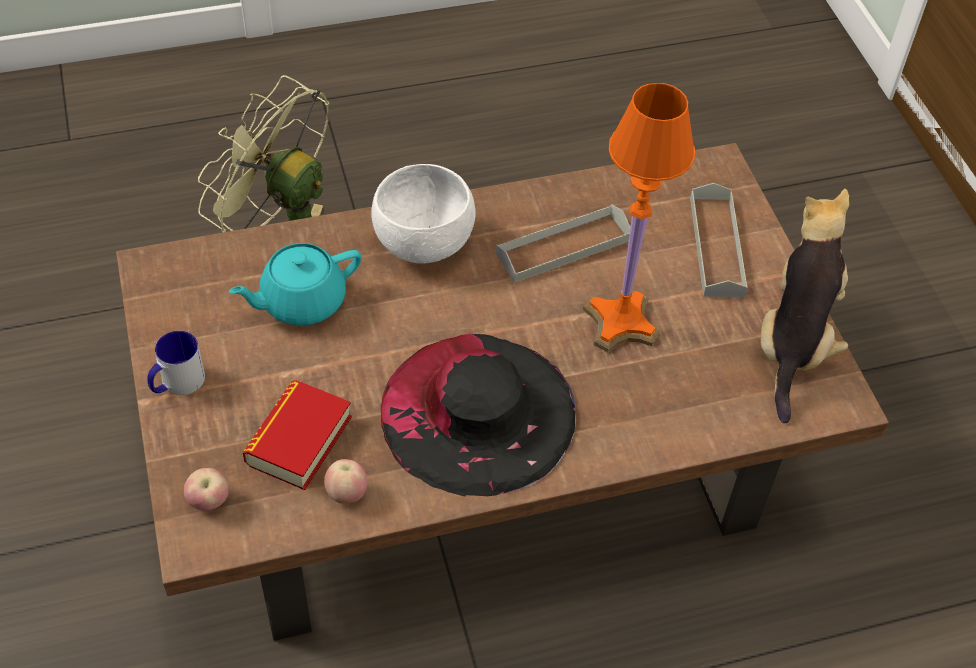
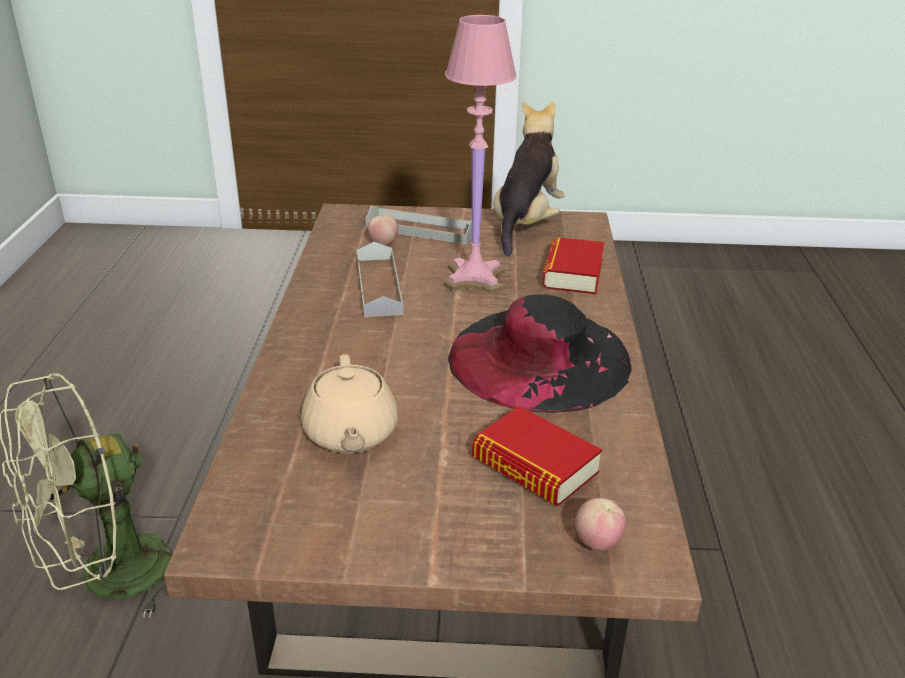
camera: 70 degrees left, 20 degrees down
(177, 383) = (418, 546): mug -> none
(301, 301) = (350, 434): turquoise teapot -> beige teapot
(346, 493) = (609, 446): apple -> apple (383, 244)
(423, 242) = (323, 349): white bowl -> none
(622, 322) = (474, 278): orange table lamp -> pink table lamp
(682, 412) = (573, 273): none -> book
(794, 341) = (526, 224): plush toy -> plush toy turned 75 degrees clockwise

